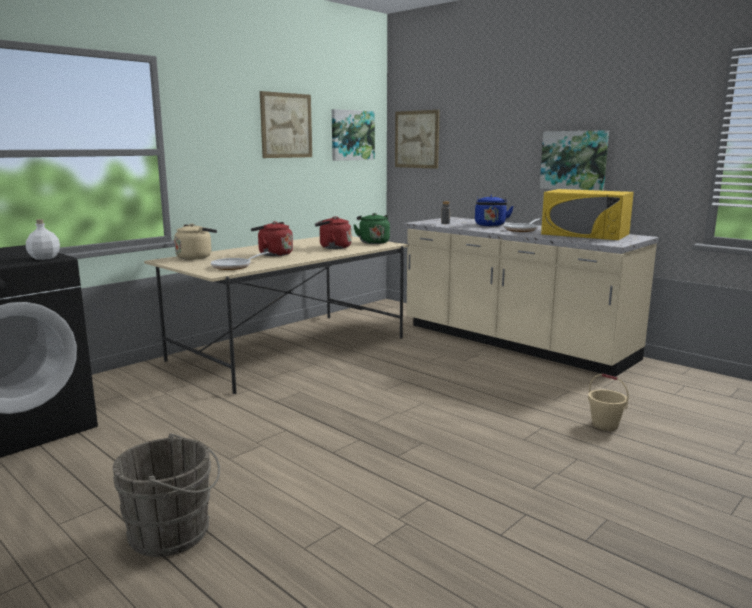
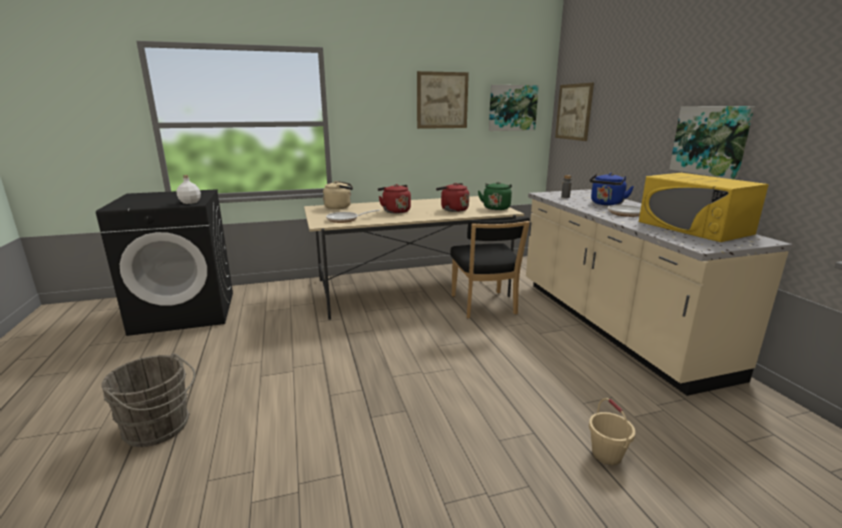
camera: 30 degrees right, 5 degrees up
(388, 350) = (484, 306): none -> black chair

